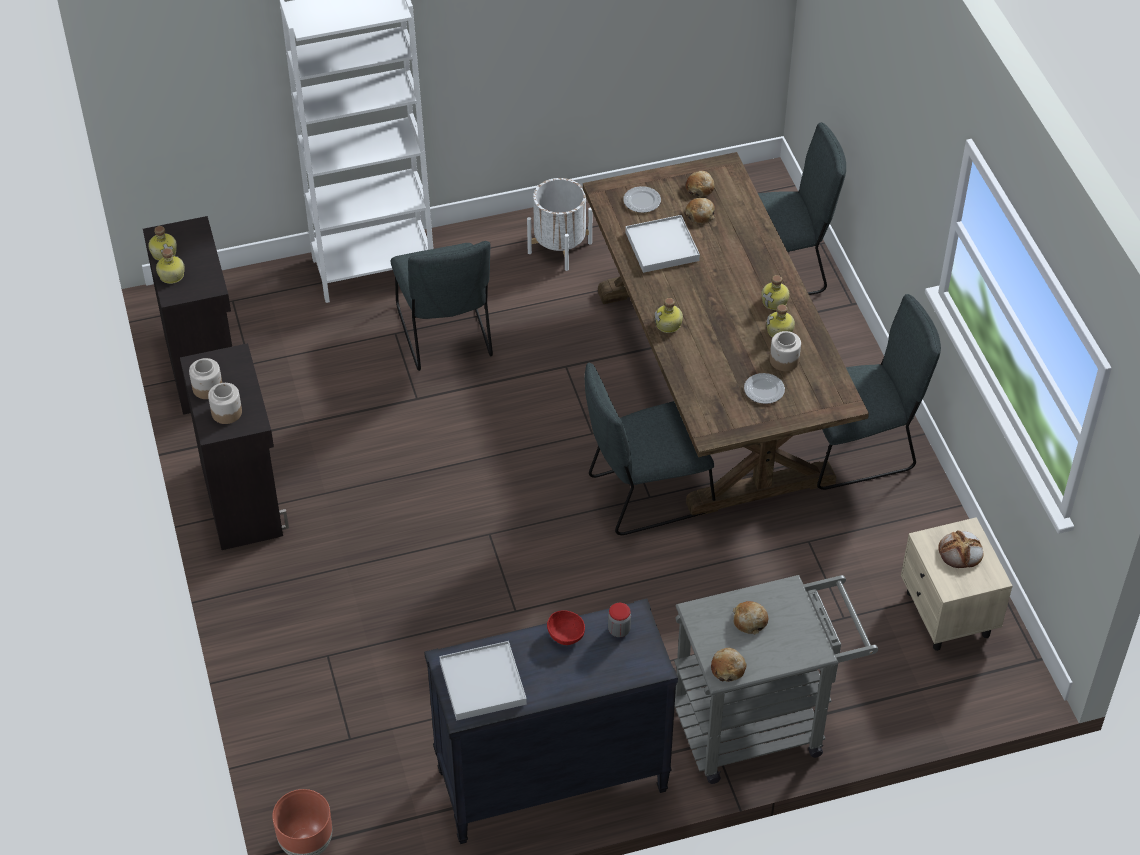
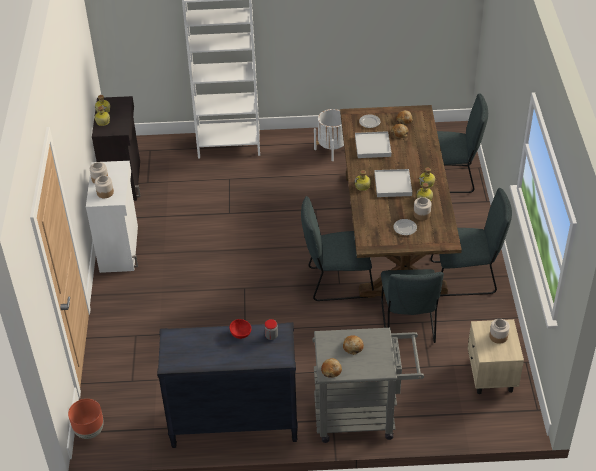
camera: 15 degrees right, 5 degrees down
(243, 498) = (120, 248): black cabinet -> white cabinet
(446, 336) = (255, 184): grey chair -> grey chair (408, 325)
(482, 683) = (185, 351): white tray -> white tray (392, 185)
(961, 552) = (498, 336): bread -> jar

